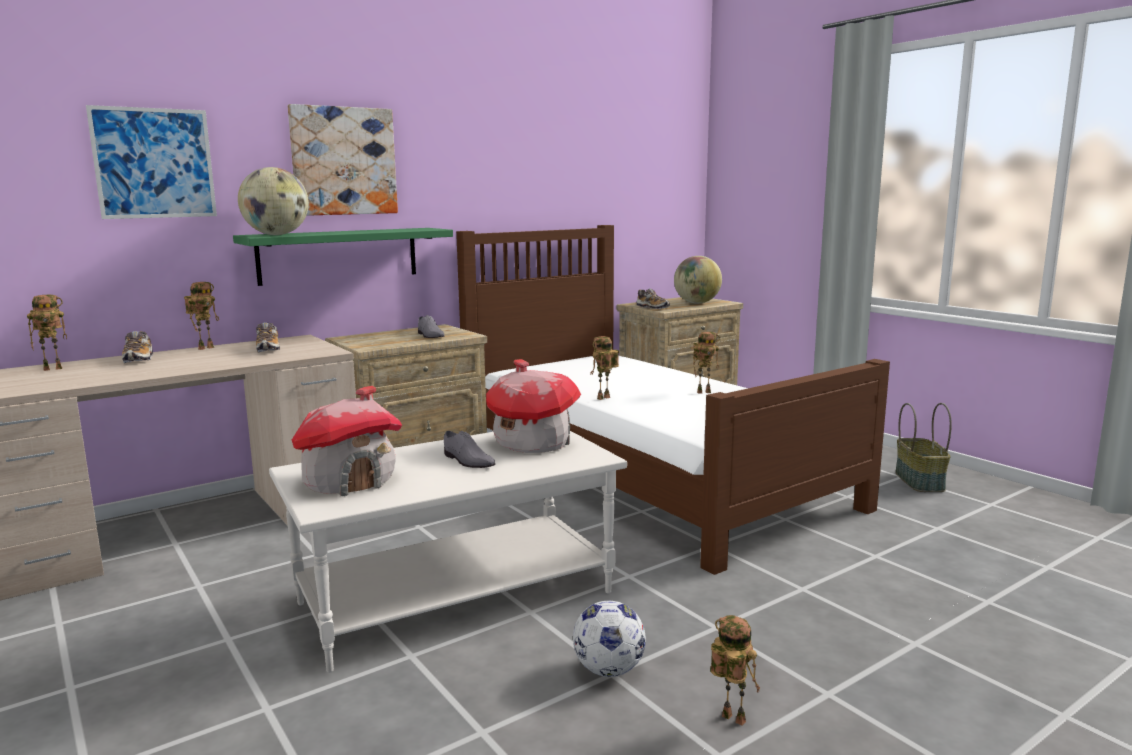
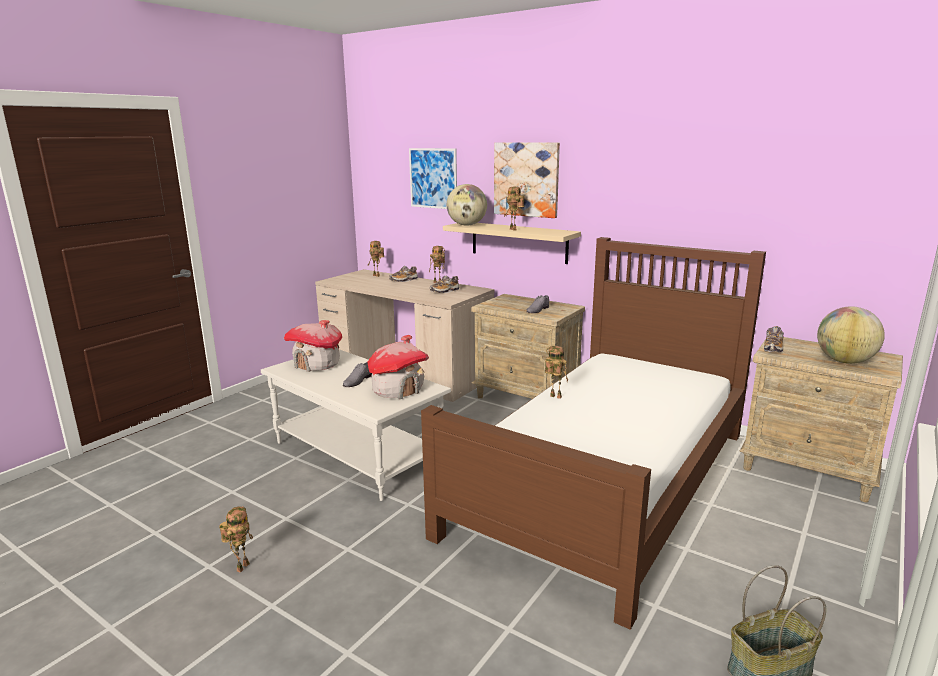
camera: 70 degrees right, 5 degrees up
(339, 255) = (518, 242): green shelf -> beige shelf
(609, 670) = (289, 516): football -> none
(704, 392) = (619, 431): toy robot -> toy robot (514, 229)

